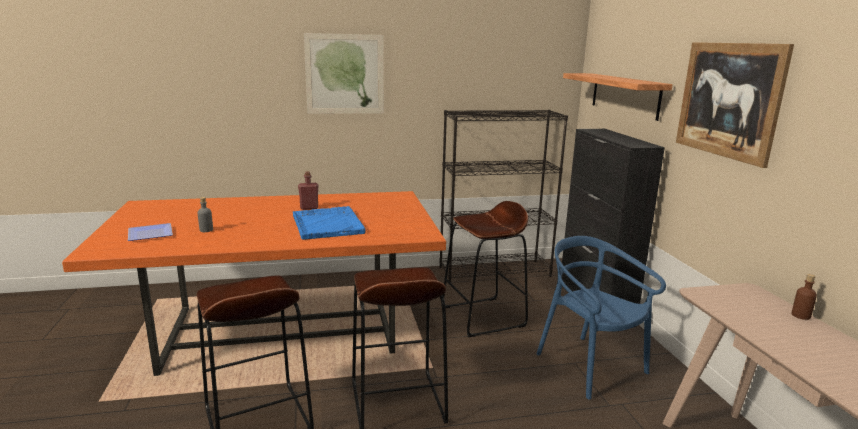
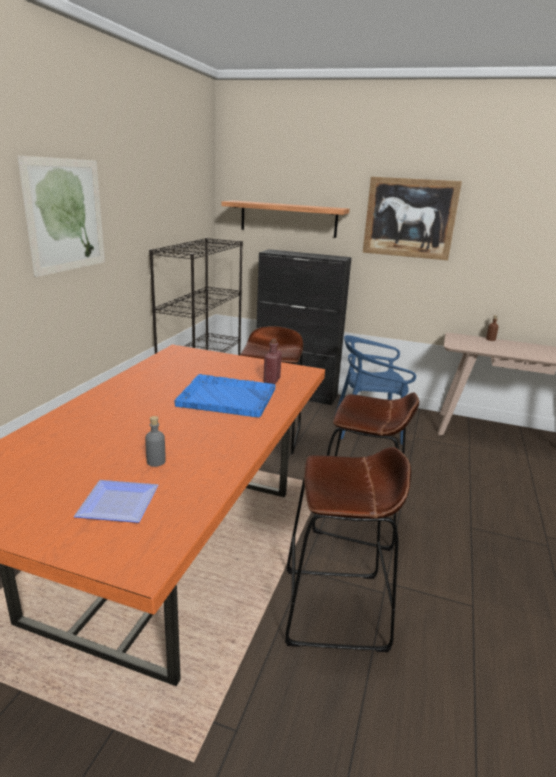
camera: 60 degrees left, 5 degrees up
(309, 208) = (155, 393): red bottle -> red bottle (271, 380)

